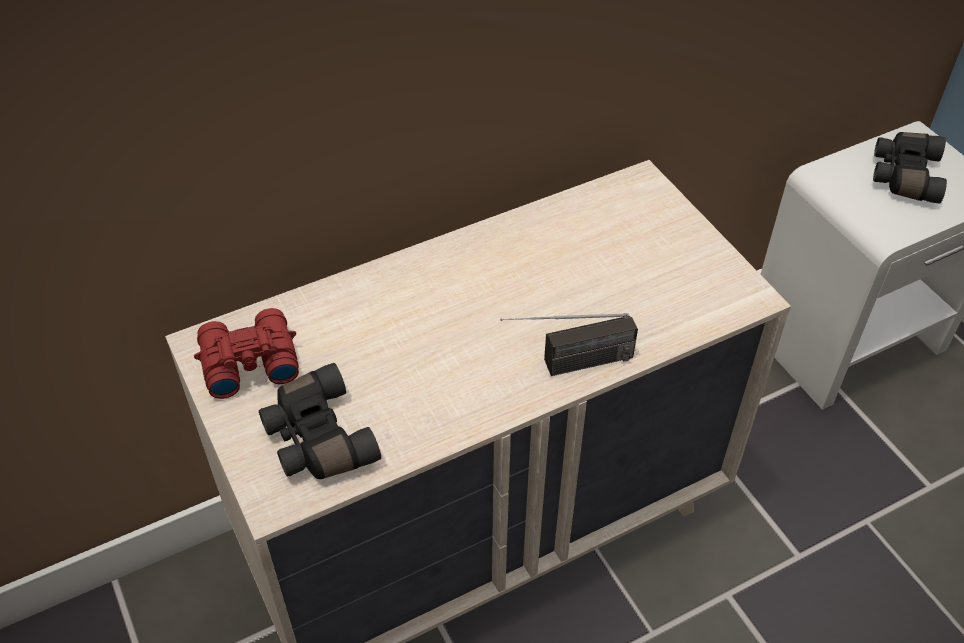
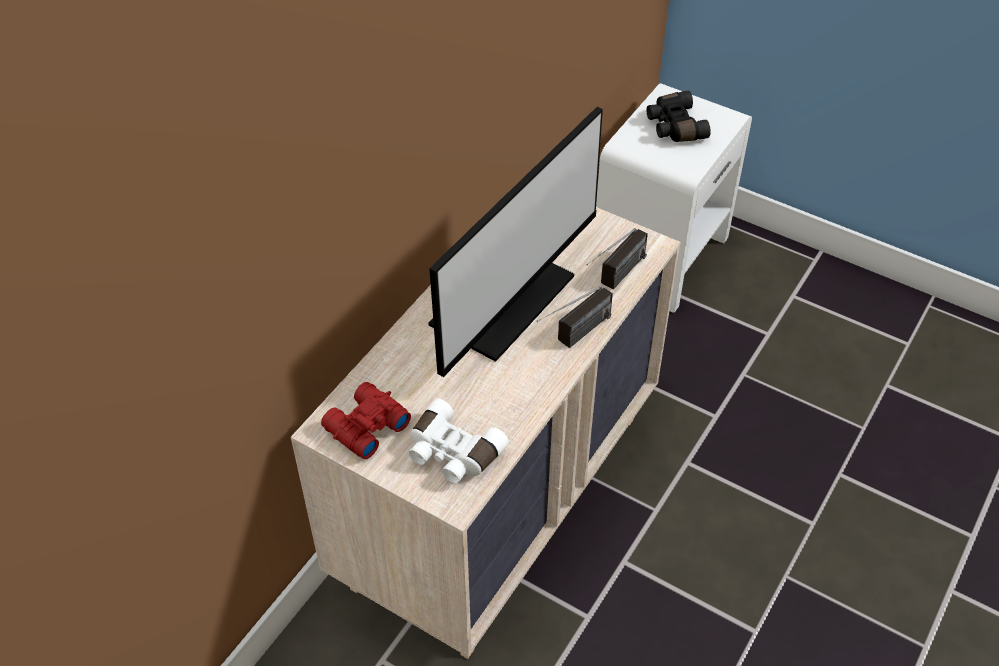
camera: 30 degrees left, 0 degrees up
(316, 439) = (452, 453): black binoculars -> white binoculars
(515, 288) = (505, 301): none -> monitor
(671, 317) = (615, 279): none -> radio

